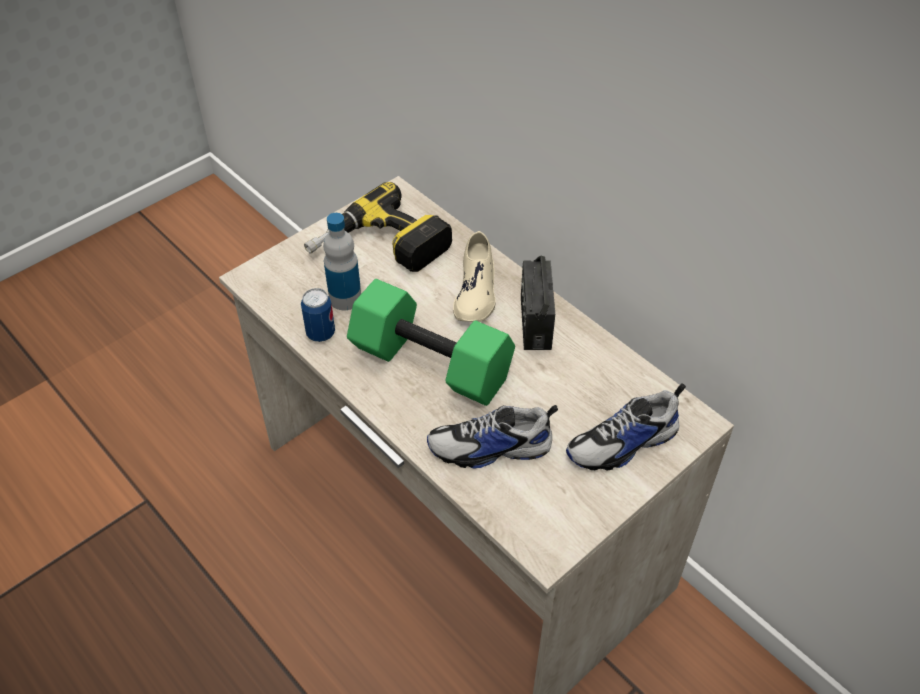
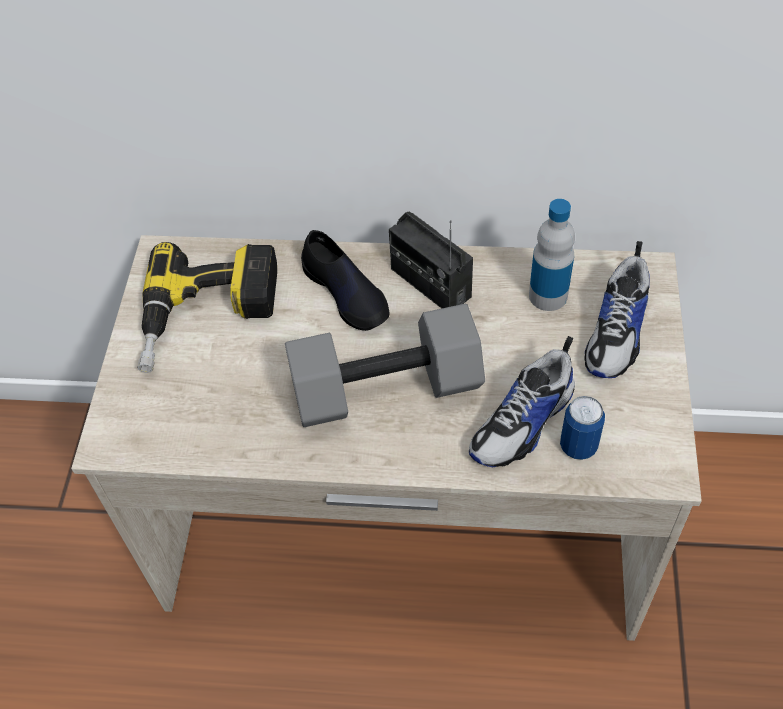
camera: 40 degrees left, 5 degrees up
(320, 333) = (249, 442): can -> can (578, 446)
(345, 298) = (232, 390): bottle -> bottle (548, 295)
(428, 364) = (384, 392): green dumbbell -> grey dumbbell
(476, 291) = (346, 293): beige shoe -> black shoe

